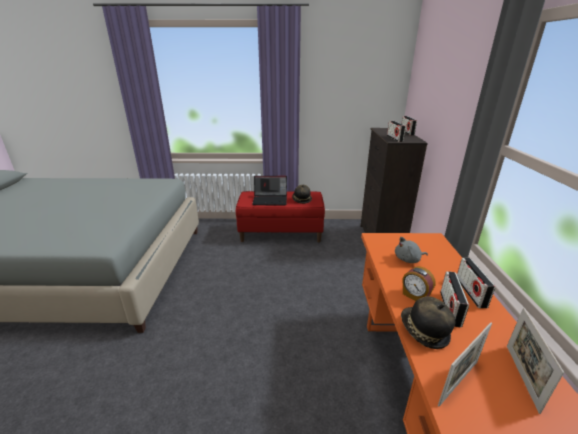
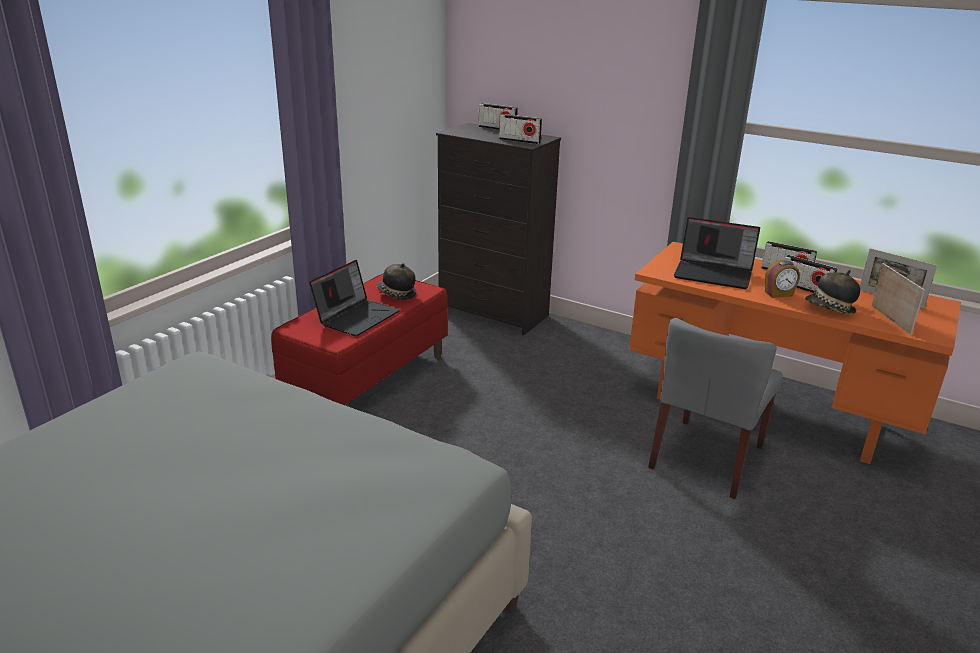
camera: 60 degrees left, 0 degrees up
(321, 372) = (707, 457): none -> grey chair
(408, 259) = (714, 274): grey plush toy -> laptop

